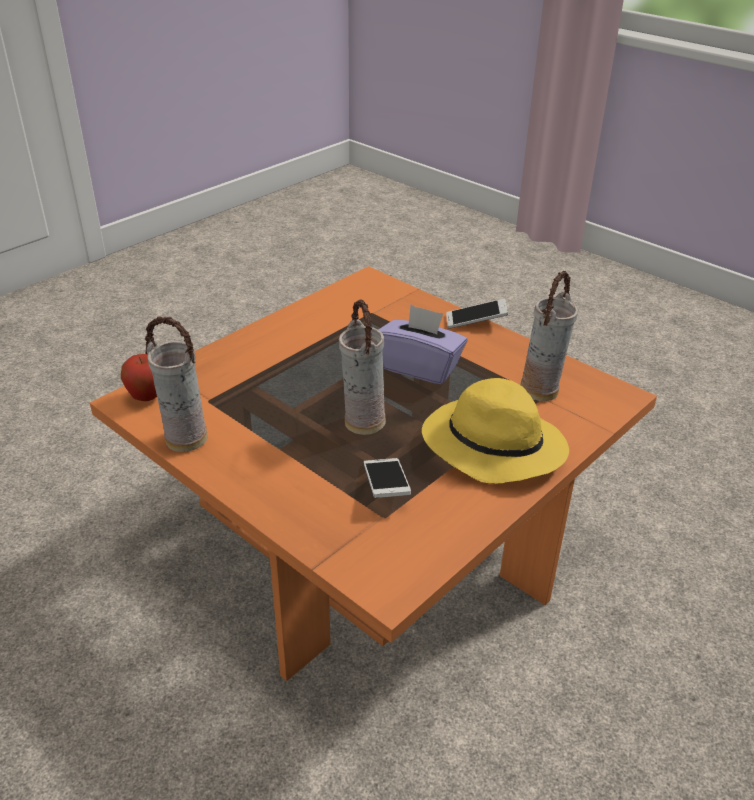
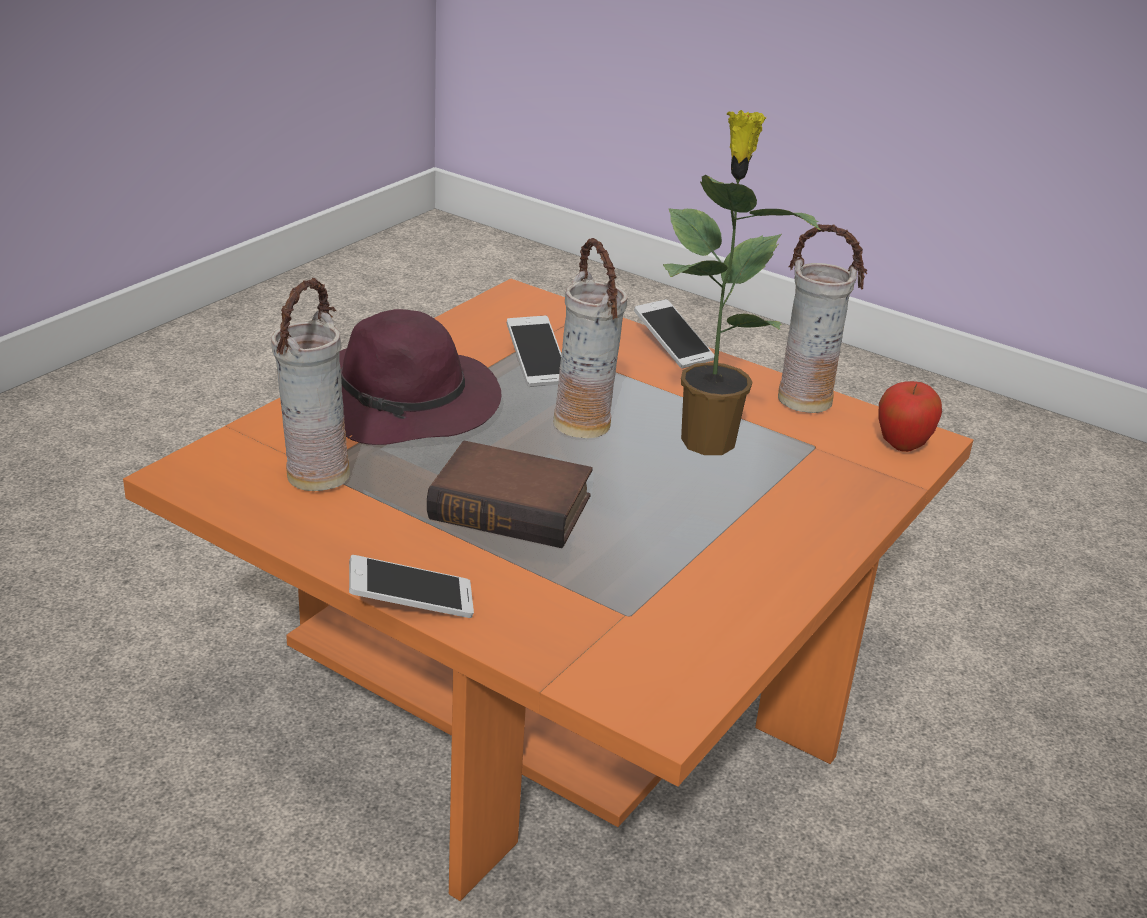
camera: 170 degrees right, 5 degrees down
(260, 505) = (672, 346): none -> phone
(280, 408) = (707, 439): none -> potted plant
(420, 367) = (514, 506): purple tissue box -> book
(491, 446) = (406, 404): yellow hat -> purple hat

